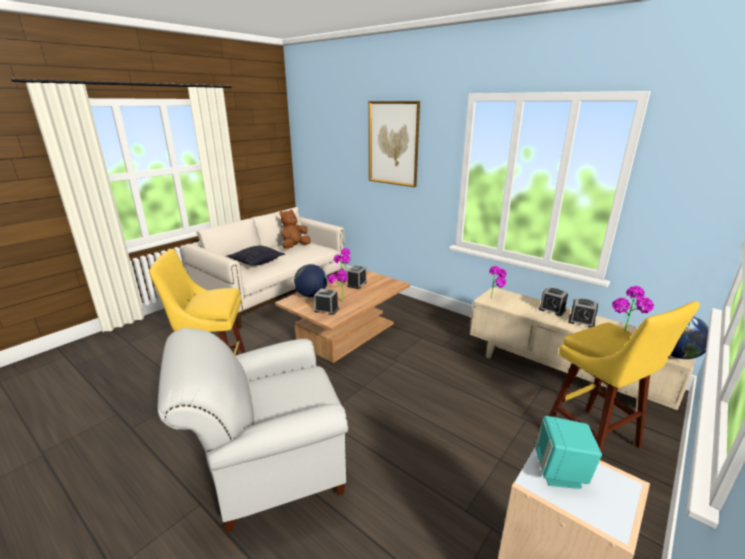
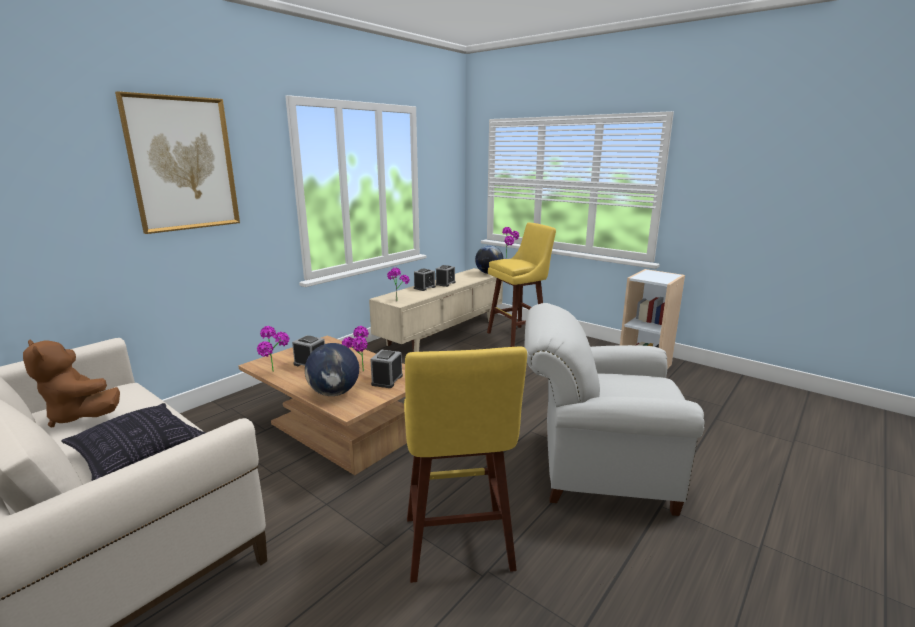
camera: 90 degrees left, 5 degrees down
(269, 467) = (596, 467): white armchair -> white armchair turned 120 degrees clockwise
(560, 473) = (653, 277): turquoise speaker -> none

